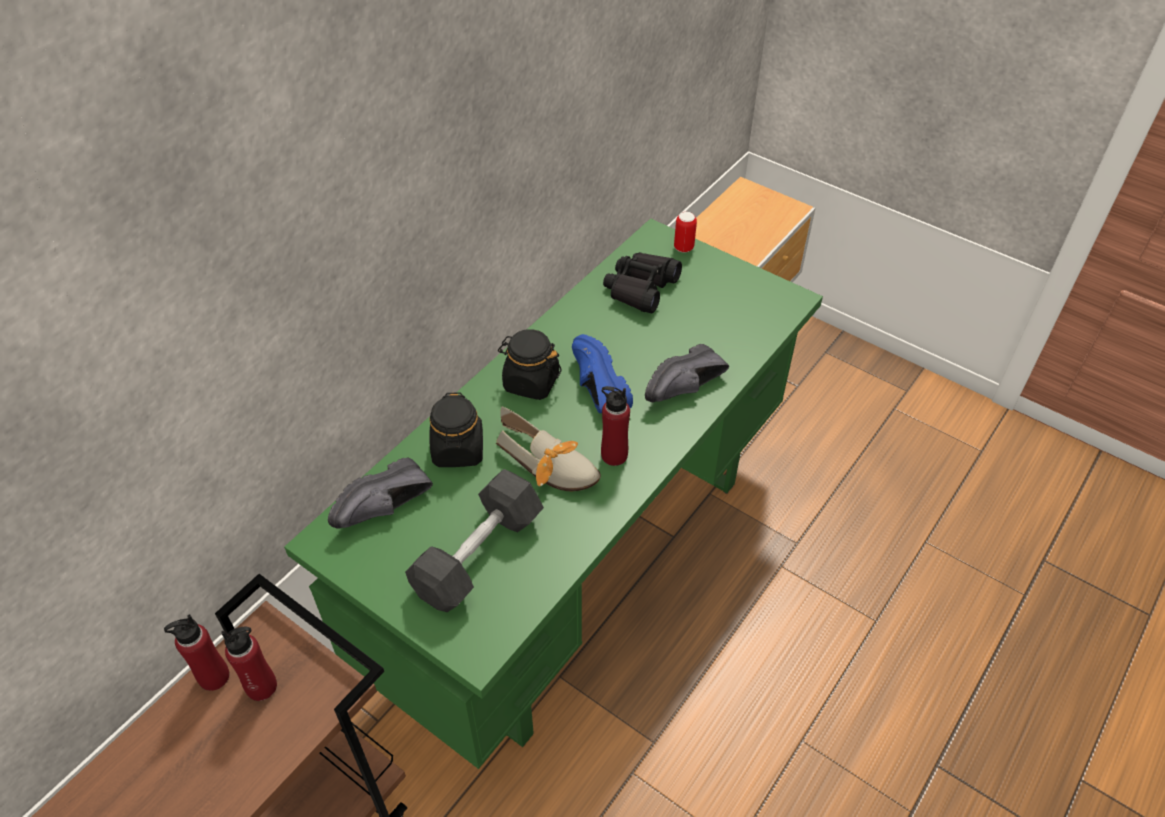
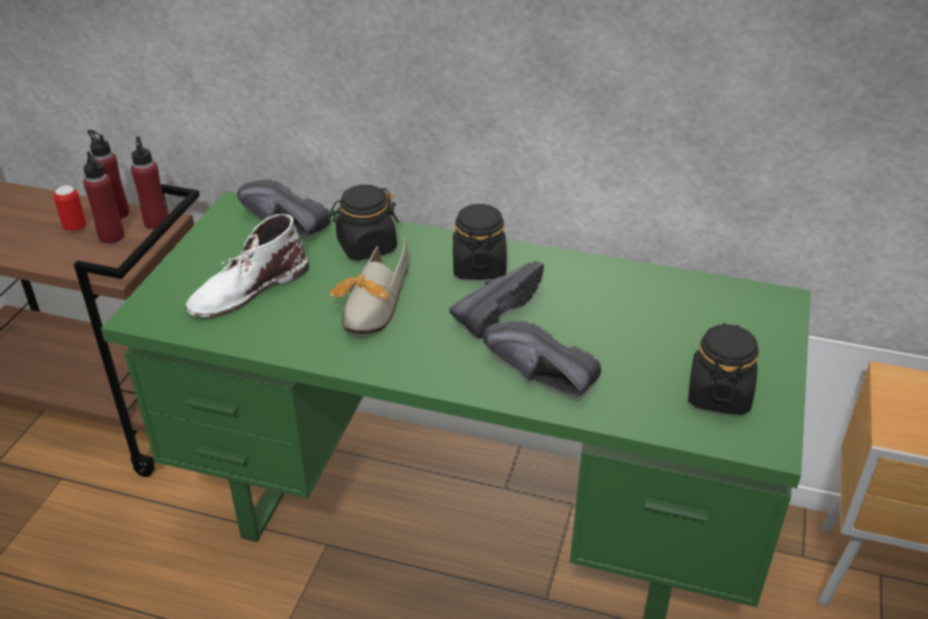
camera: 70 degrees right, 10 degrees down
(478, 554) = (247, 289): black dumbbell -> white boot
(593, 388) = (496, 309): blue shoe -> black shoe
(614, 455) = (408, 344): red bottle -> red bottle (156, 222)
(640, 288) = (678, 308): black binoculars -> none
(683, 247) = (780, 327): can -> can (75, 227)
(739, 303) = (718, 394): none -> black jar

